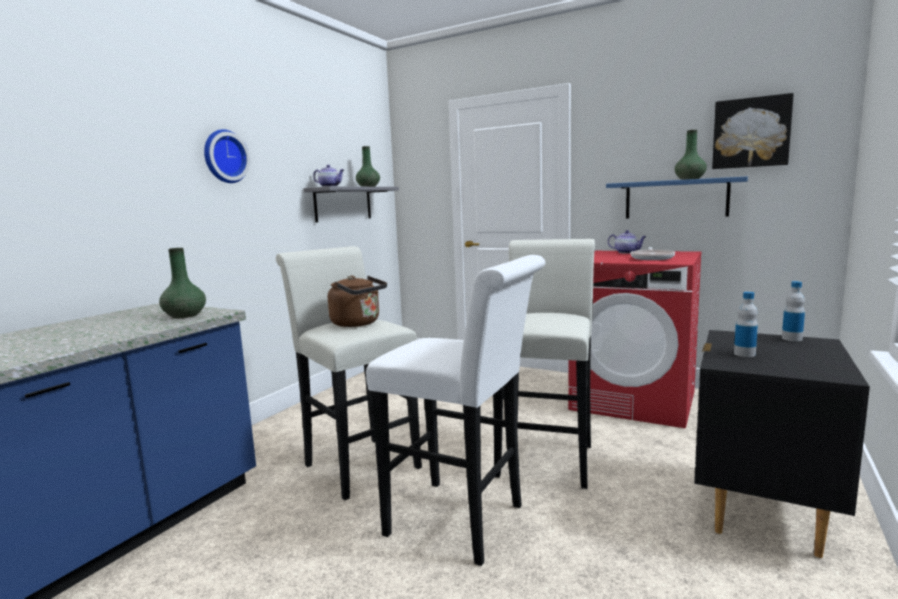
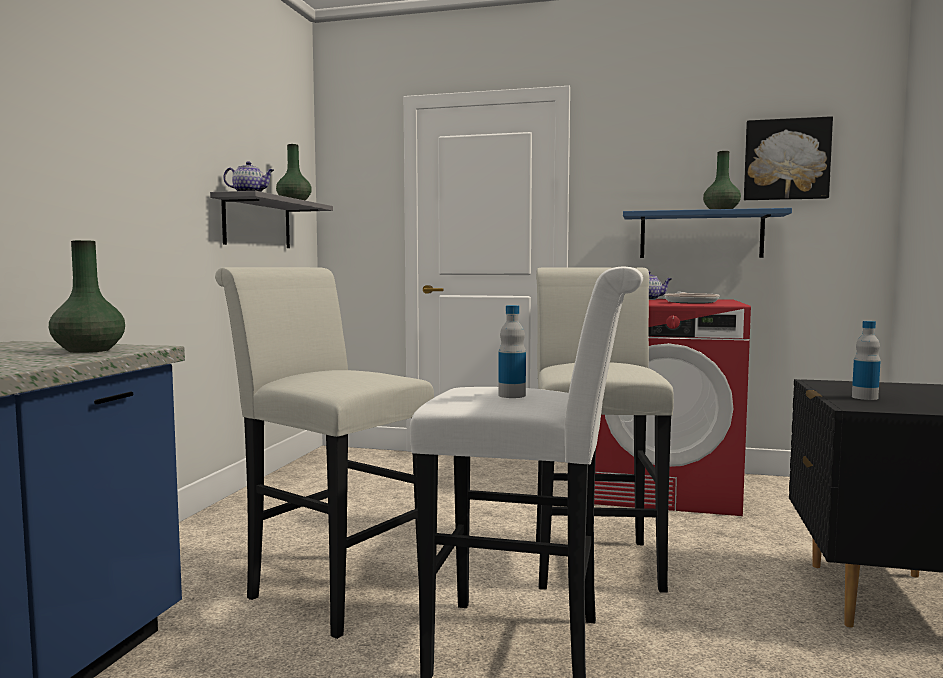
camera: 15 degrees left, 5 degrees down
(224, 157) = (110, 128): wall clock -> none
(358, 323) = (346, 373): brown kettle -> none
(792, 339) = (894, 384): bottle -> bottle (512, 395)

